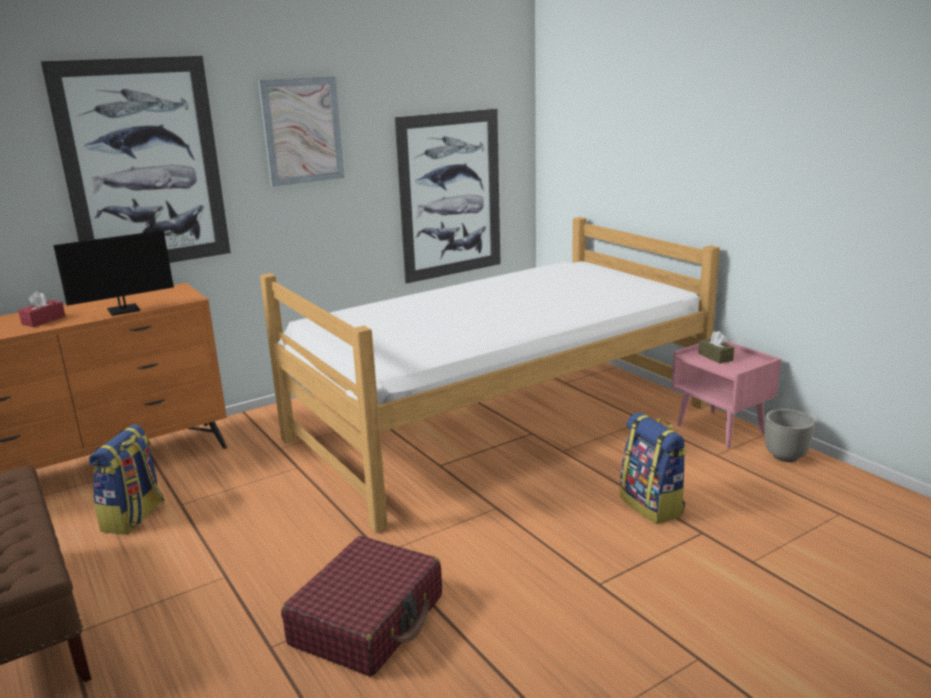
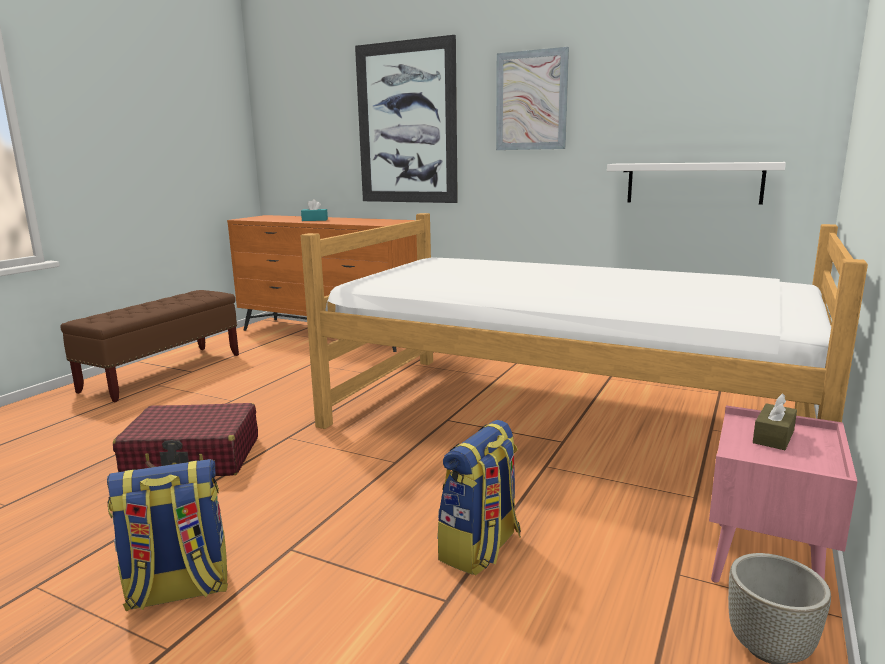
camera: 60 degrees right, 5 degrees down
(43, 320) = (314, 220): red tissue box -> turquoise tissue box
(129, 309) = (351, 223): monitor -> none
(134, 518) = (286, 359): backpack -> backpack (178, 590)
(450, 195) = (693, 183): picture -> white shelf

